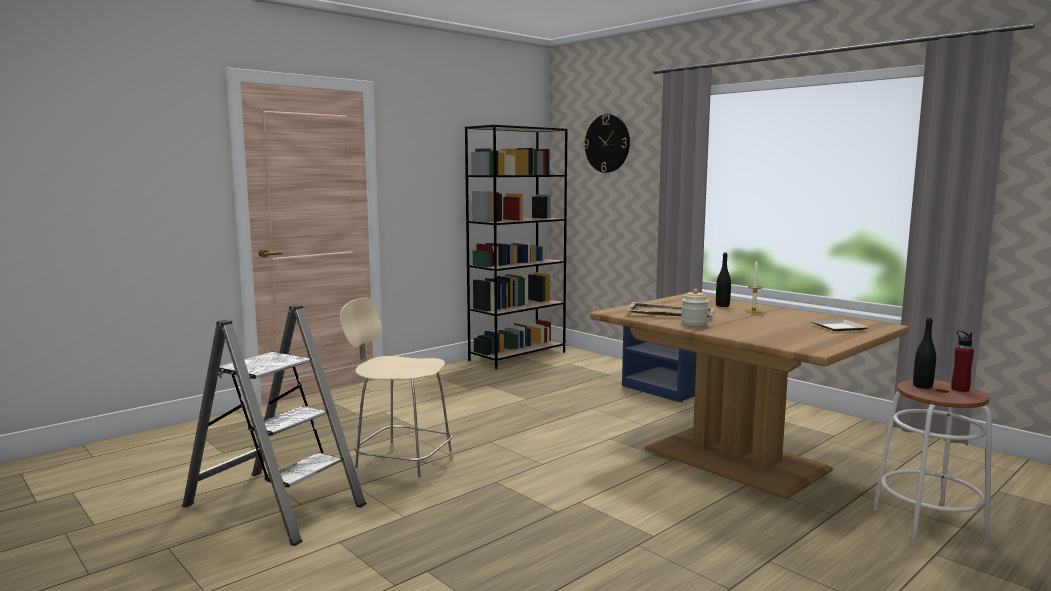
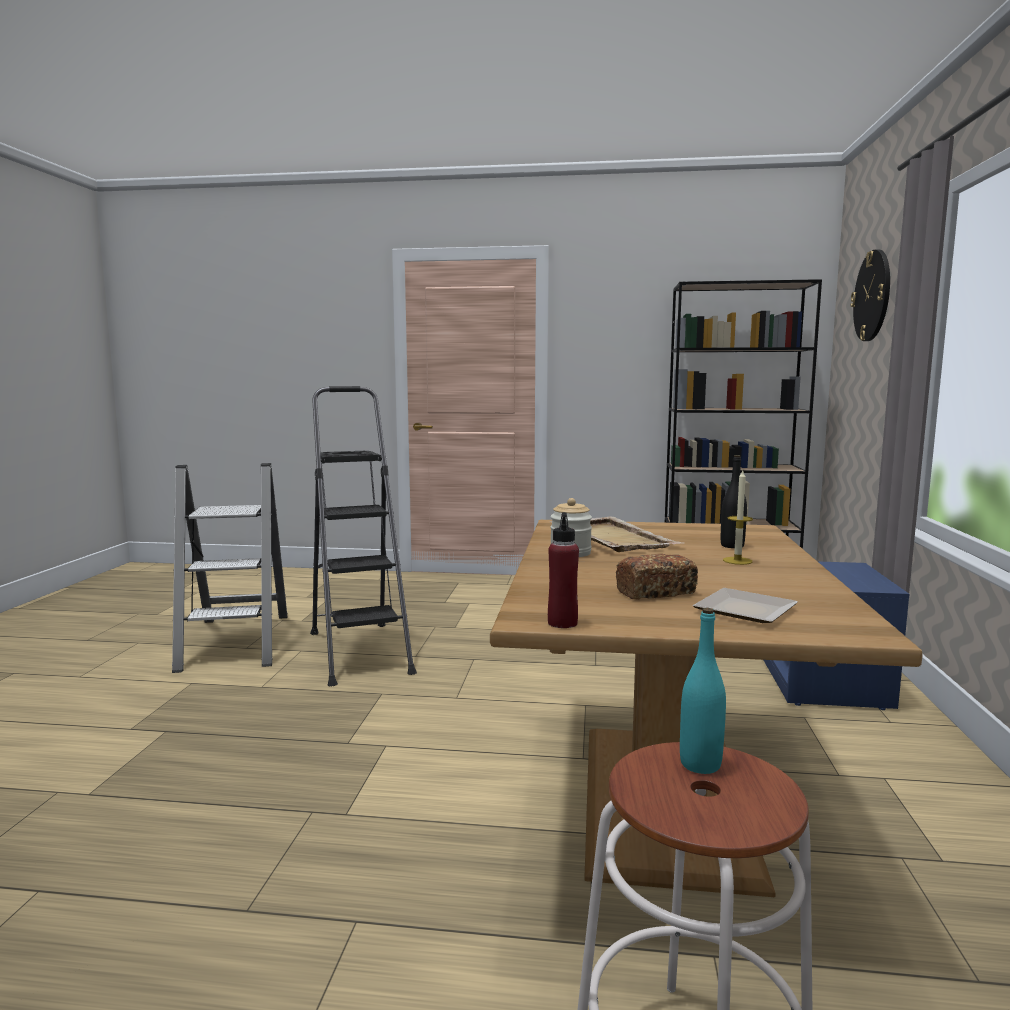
camera: 50 degrees right, 0 degrees up
(401, 467) = (359, 651): beige chair -> step ladder
(794, 330) = (655, 592): none -> bread
(922, 386) = (700, 764): black bottle -> turquoise bottle
(960, 389) = (751, 805): red bottle -> red bottle (562, 623)

